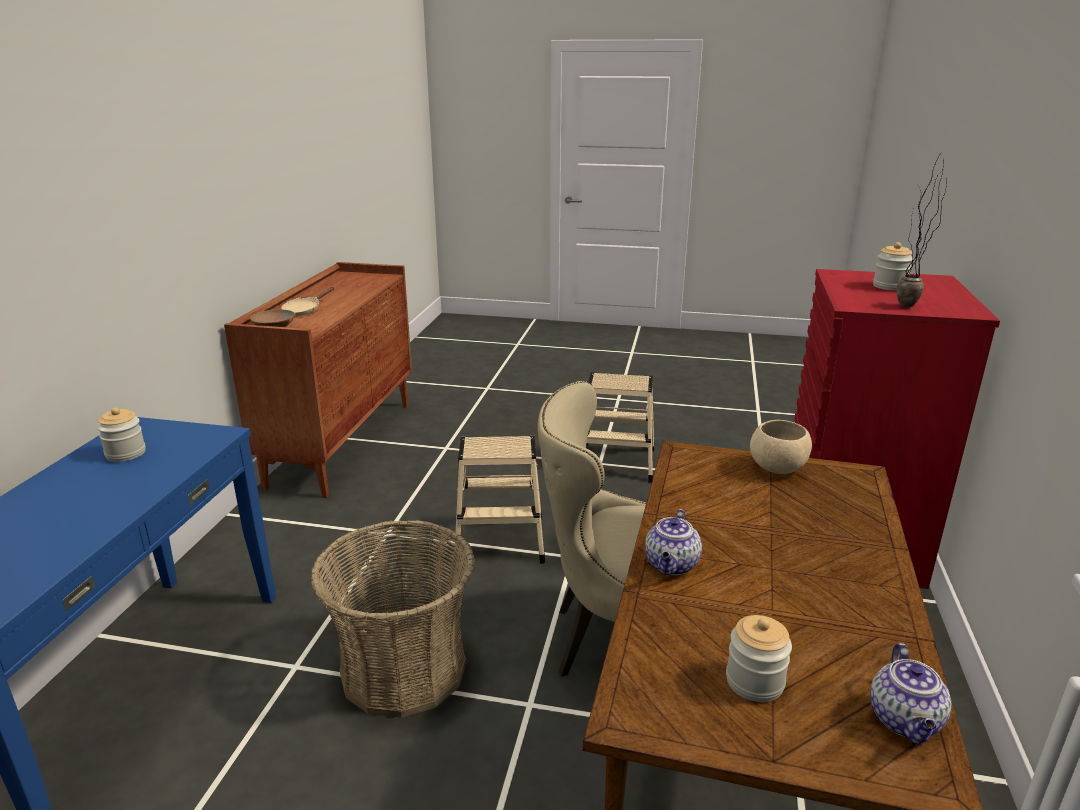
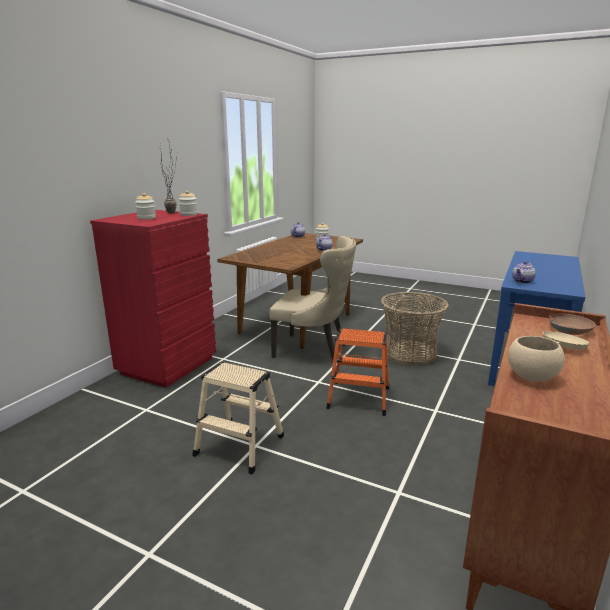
camera: 165 degrees left, 5 degrees down
(126, 454) = (551, 281): jar -> jar (189, 214)
(190, 445) = (522, 281): none -> teapot
(499, 538) = (359, 397): beige step ladder -> orange step ladder
(778, 469) = (258, 260): beige bowl -> beige bowl (531, 377)

